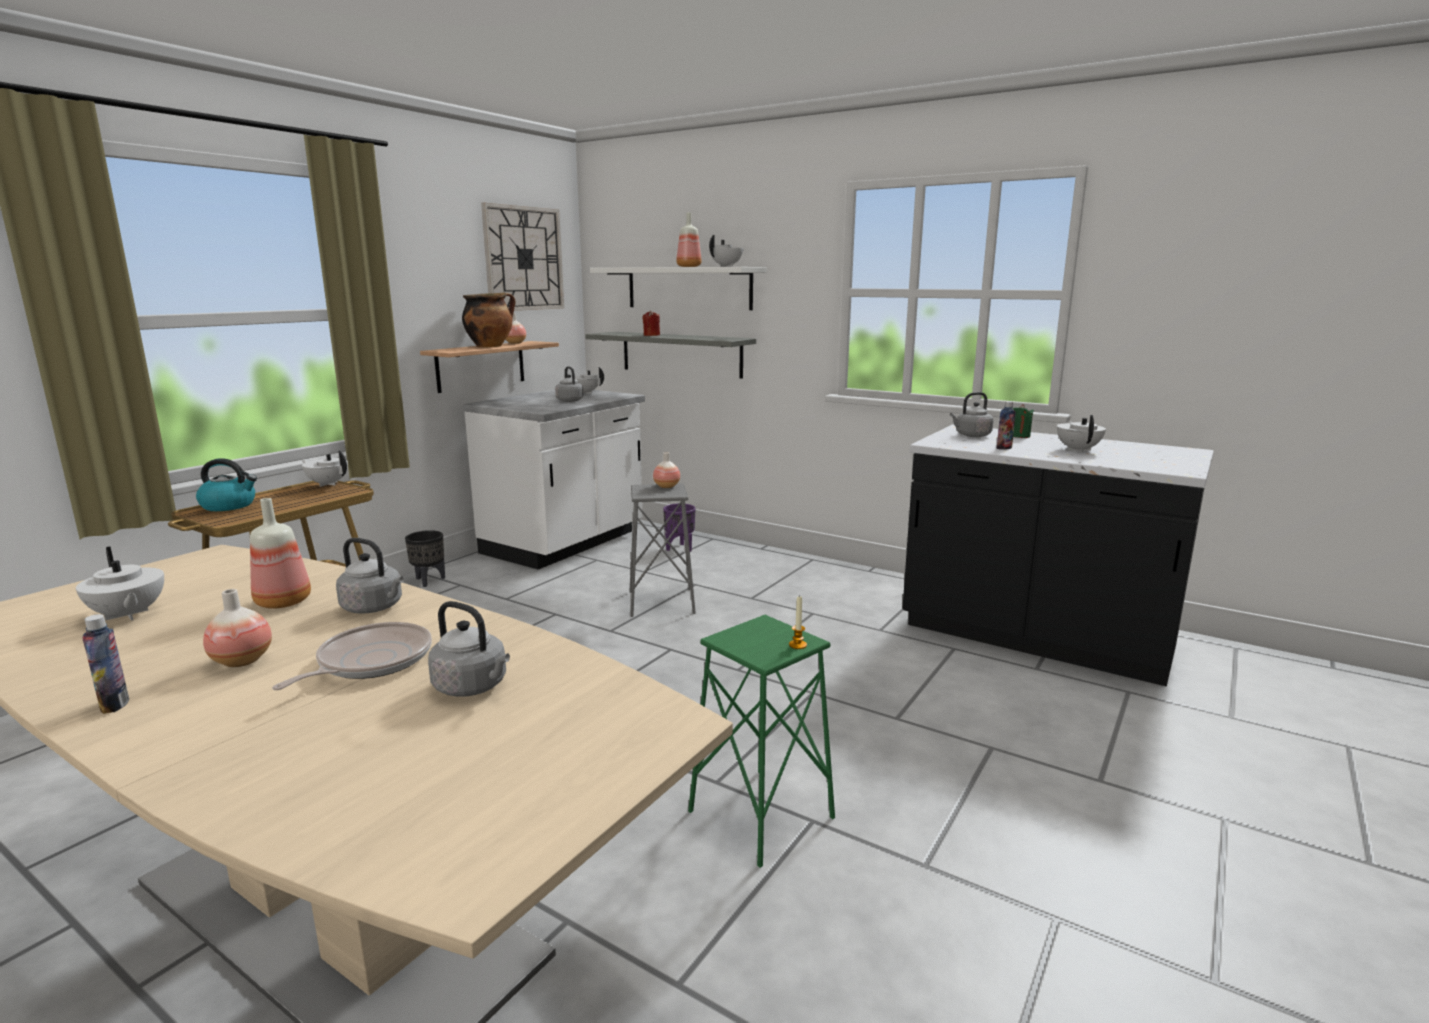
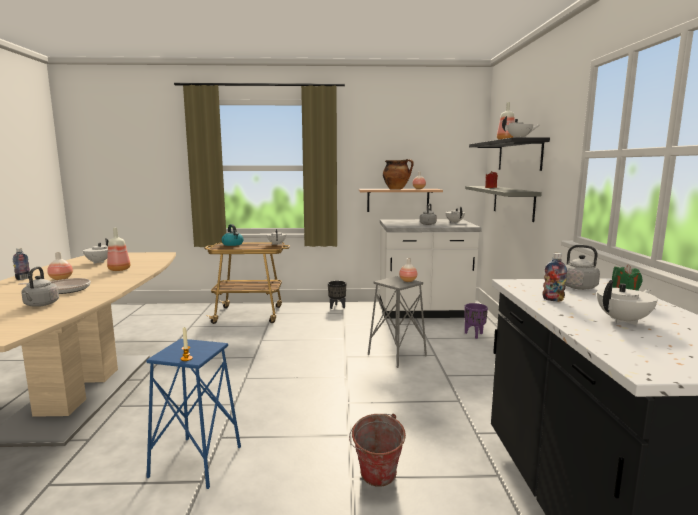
camera: 55 degrees right, 5 degrees down
(374, 608) = (119, 278): grey kettle -> none
(523, 259) = (438, 140): wall clock -> none
(688, 288) = (519, 155): white shelf -> black shelf
(760, 815) = (196, 462): green stool -> blue stool
(912, 706) = (376, 481): none -> bucket

